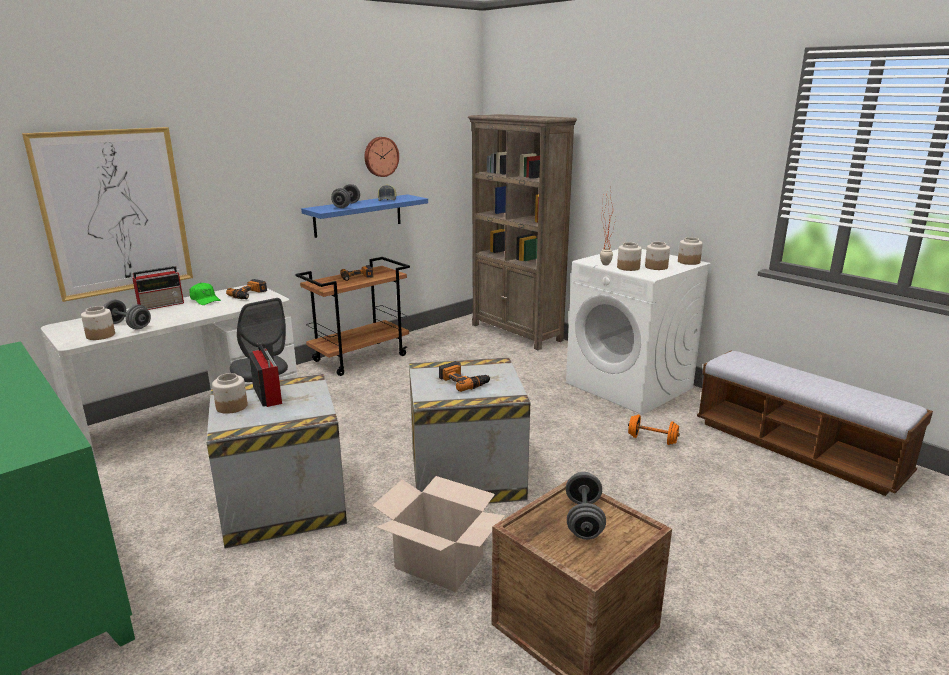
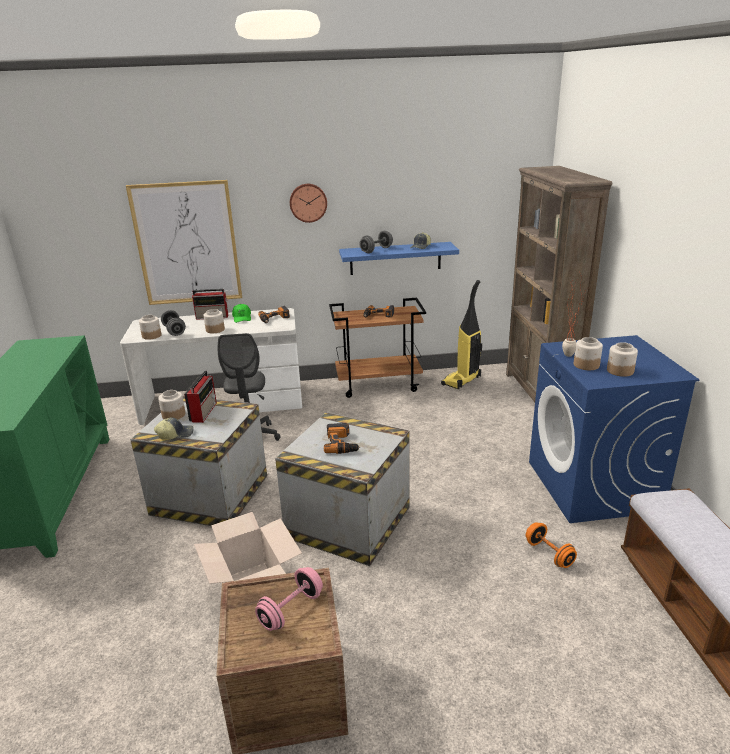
camera: 35 degrees right, 5 degrees up
(263, 421) = (175, 434): none -> cap
(380, 156) = (423, 205): wall clock -> wall clock (308, 202)
(439, 338) = (461, 381): none -> vacuum cleaner
(584, 519) = (291, 610): grey dumbbell -> pink dumbbell
(630, 385) = (593, 486): white washing machine -> blue washing machine
(688, 262) = (672, 372): jar -> jar (215, 330)

